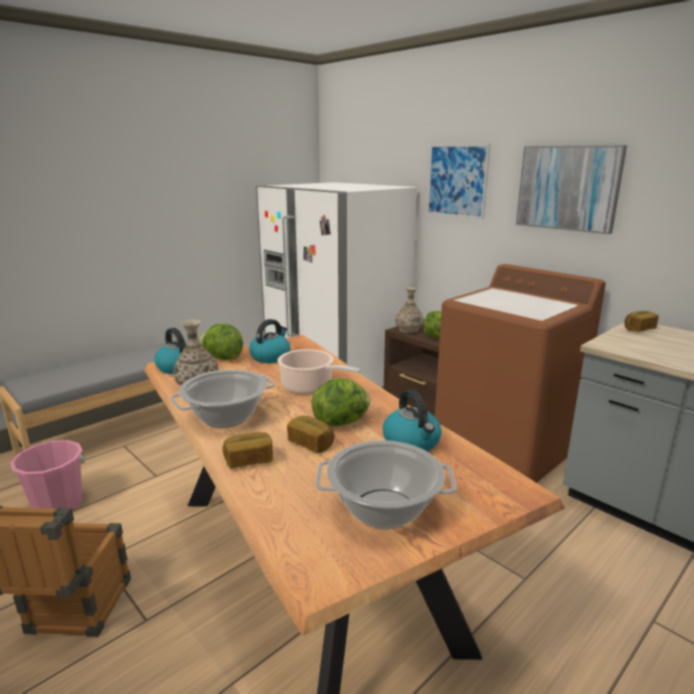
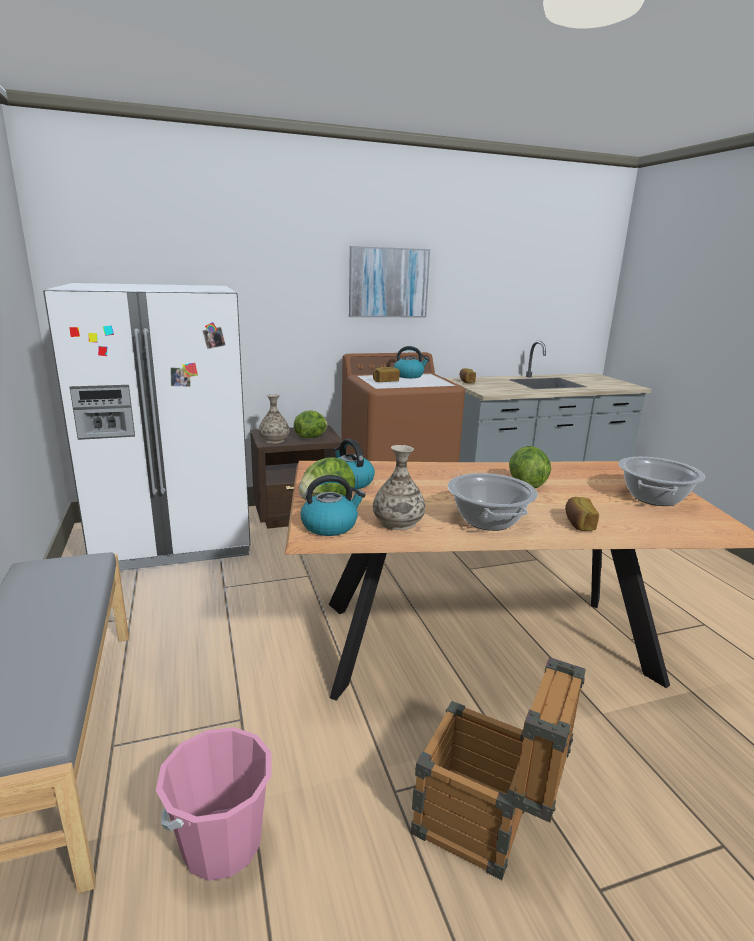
camera: 65 degrees left, 0 degrees up
(309, 387) = (446, 481): cooking pot -> none
(311, 444) = (558, 500): bread -> bread (385, 381)
(412, 442) = (568, 473): kettle -> kettle (409, 376)
(457, 181) = (277, 278): picture -> none

